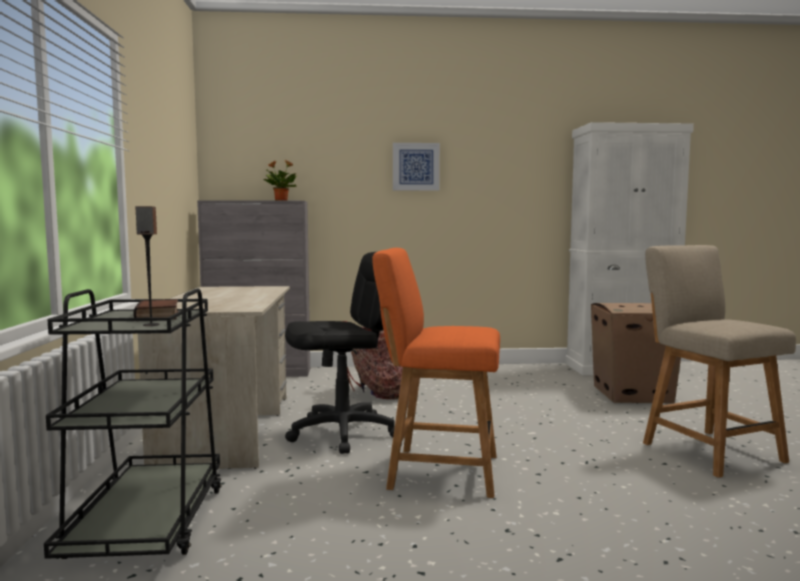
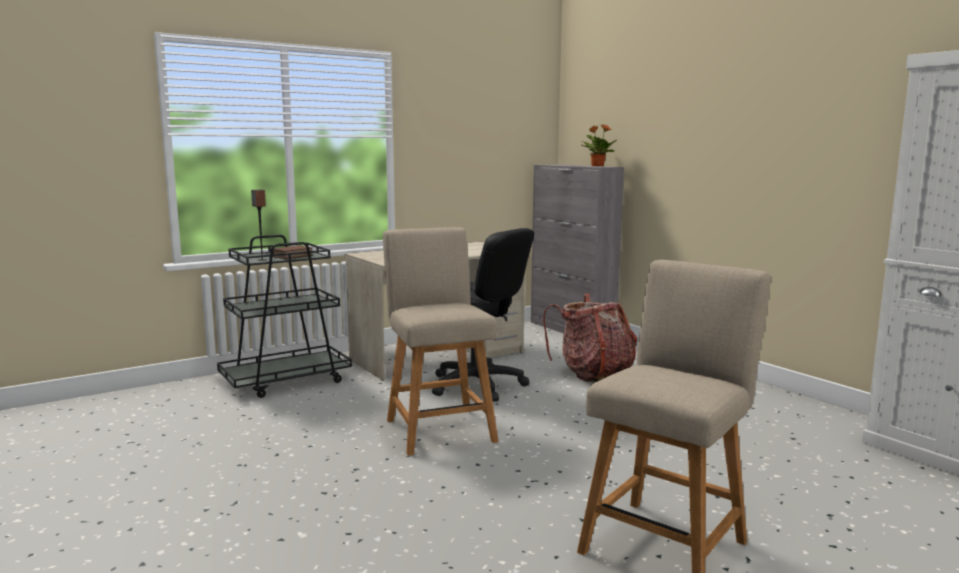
camera: 60 degrees right, 5 degrees up
(415, 167) = (728, 127): picture -> none
(437, 471) = (438, 428): orange chair -> beige chair
(633, 394) = (833, 482): cardboard box -> none

